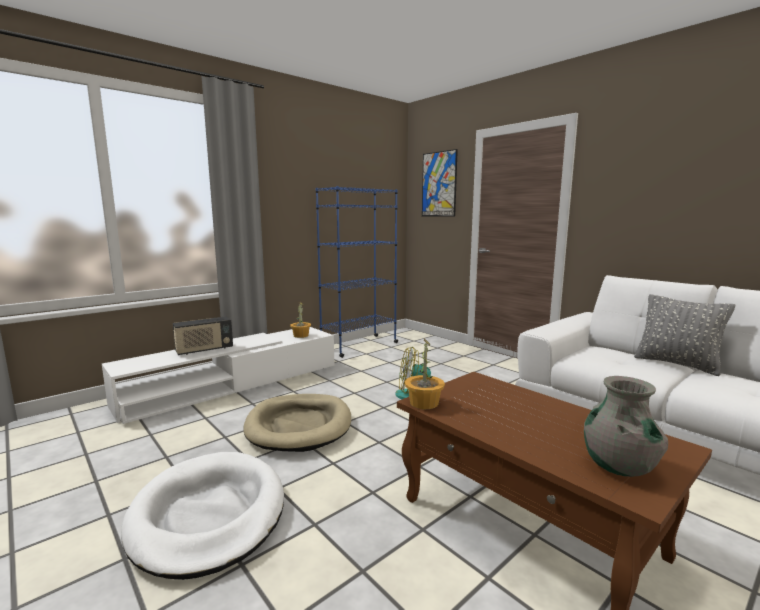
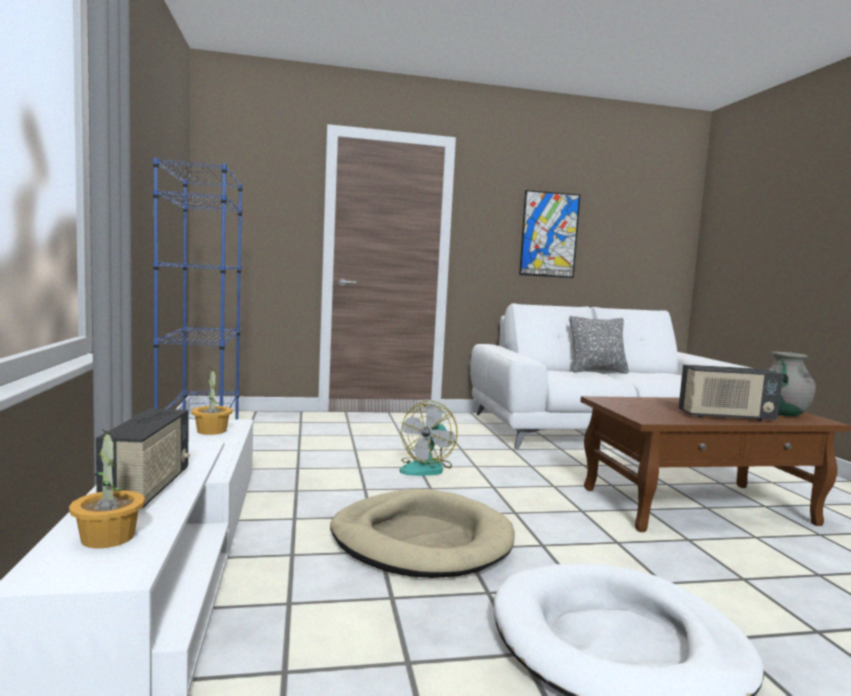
camera: 60 degrees left, 5 degrees down
(423, 403) = (652, 419): potted plant -> potted plant (107, 537)
(439, 184) = (261, 186): picture -> picture (549, 234)
(510, 433) = (726, 417): none -> radio

